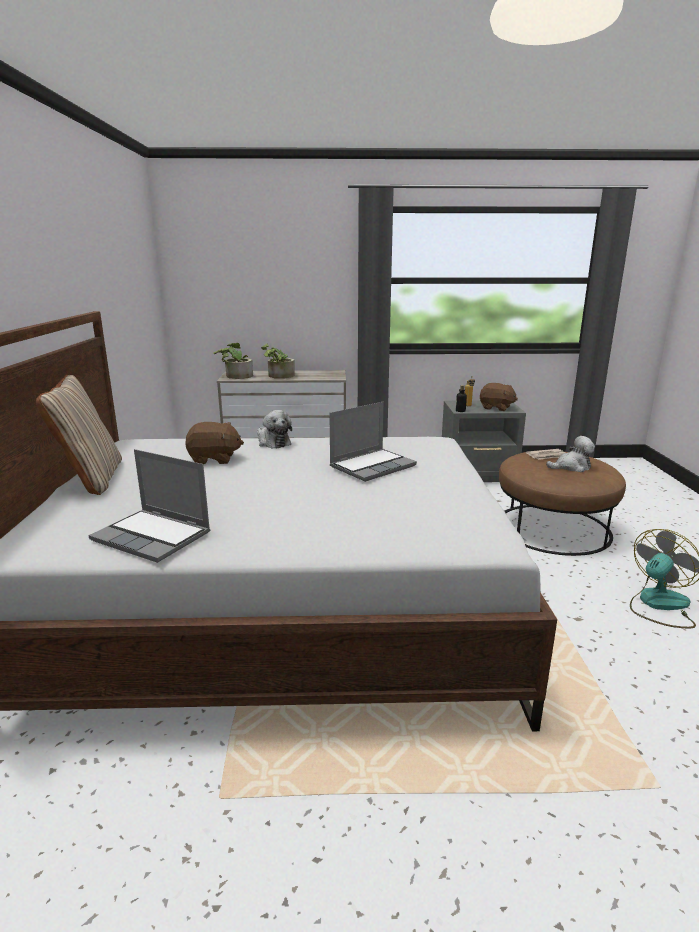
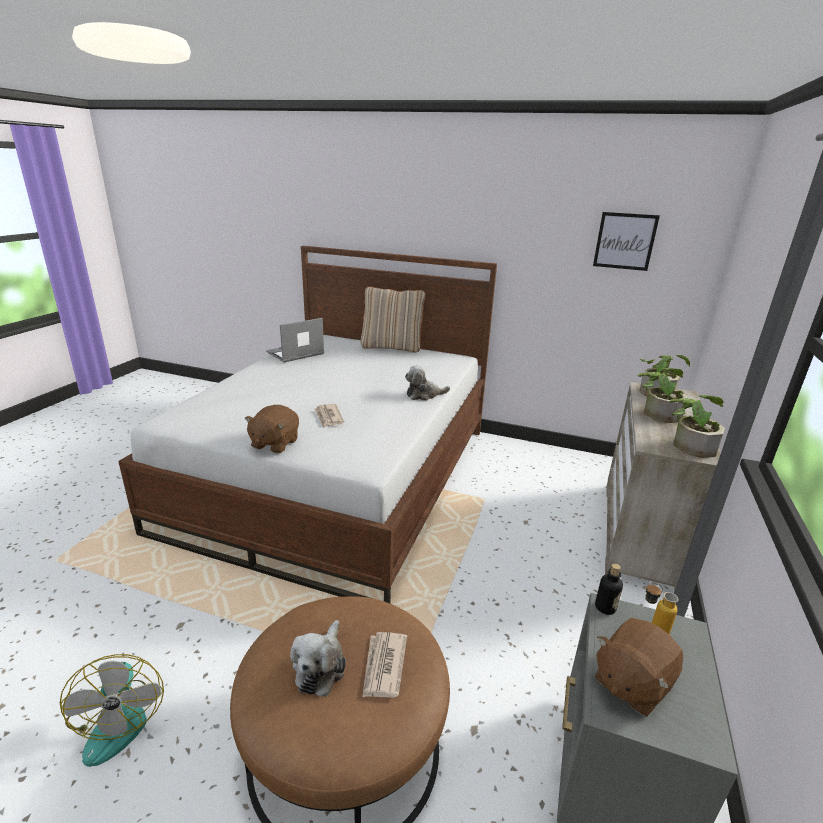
camera: 110 degrees right, 5 degrees up
(132, 267) = (625, 241): none -> picture
(214, 459) = (398, 374): brown plush toy -> brown plush toy (274, 443)
(323, 373) = (690, 444): none -> potted plant
(372, 466) = (328, 417): laptop -> newspaper

